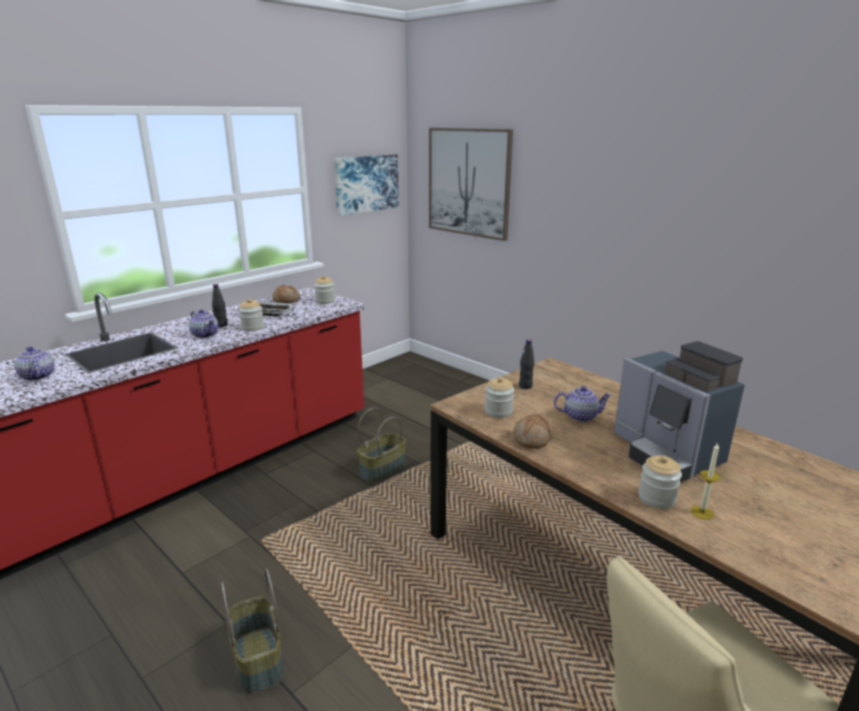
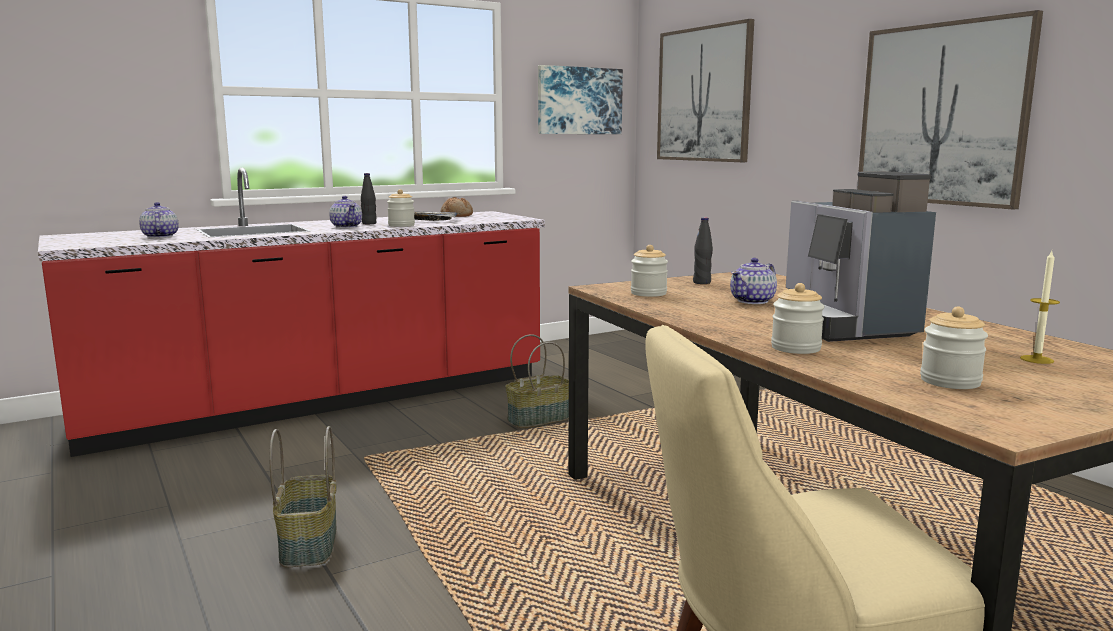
camera: 15 degrees right, 10 degrees down
(325, 301) = (500, 217): jar -> jar (950, 381)
(533, 439) = (674, 309): bread -> none
(580, 416) = (753, 301): teapot -> teapot turned 120 degrees clockwise
(668, 227) = (942, 114): none -> picture
(702, 512) = (849, 359): candle -> candle (1037, 359)

